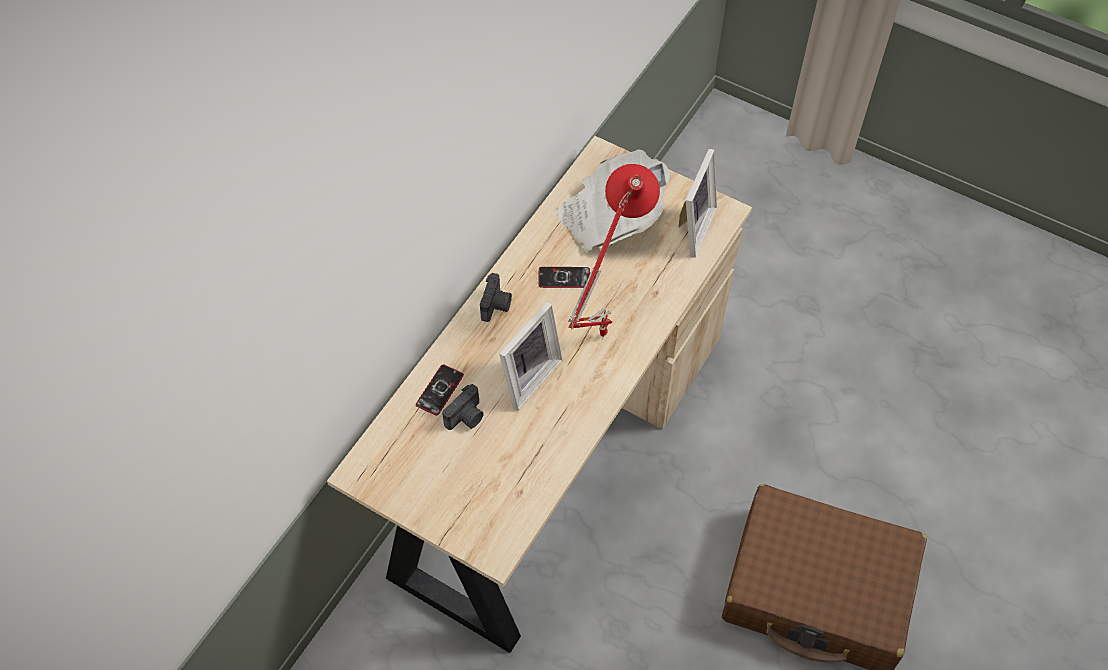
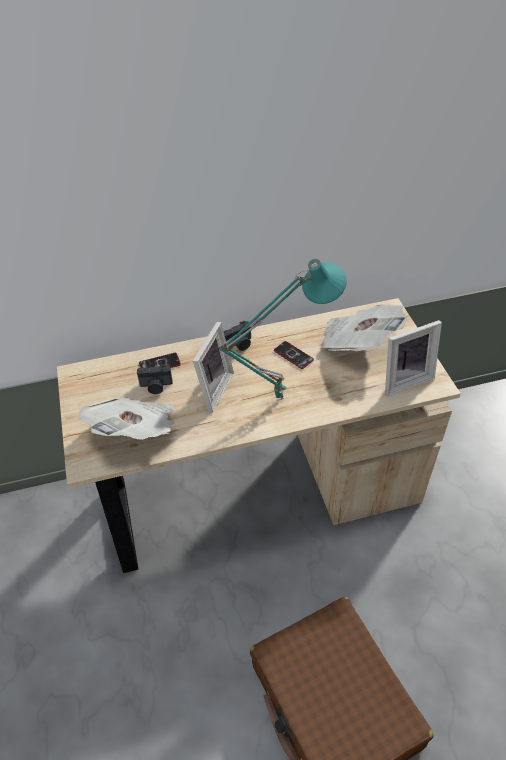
camera: 45 degrees right, 10 degrees down
(505, 479) = (136, 432): none -> newspaper
(526, 376) = (211, 389): picture frame -> picture frame turned 60 degrees counterclockwise
(600, 334) = (279, 397): red table lamp -> turquoise table lamp

